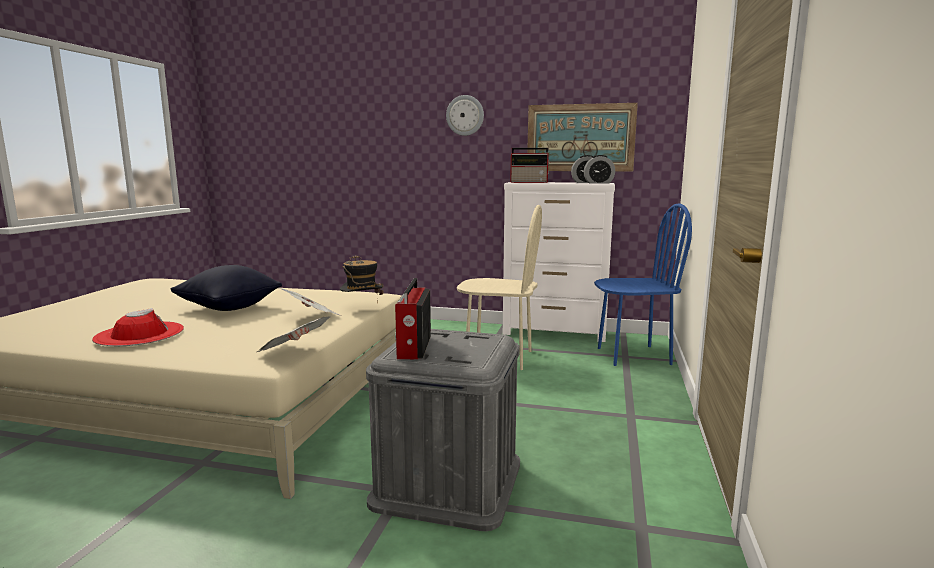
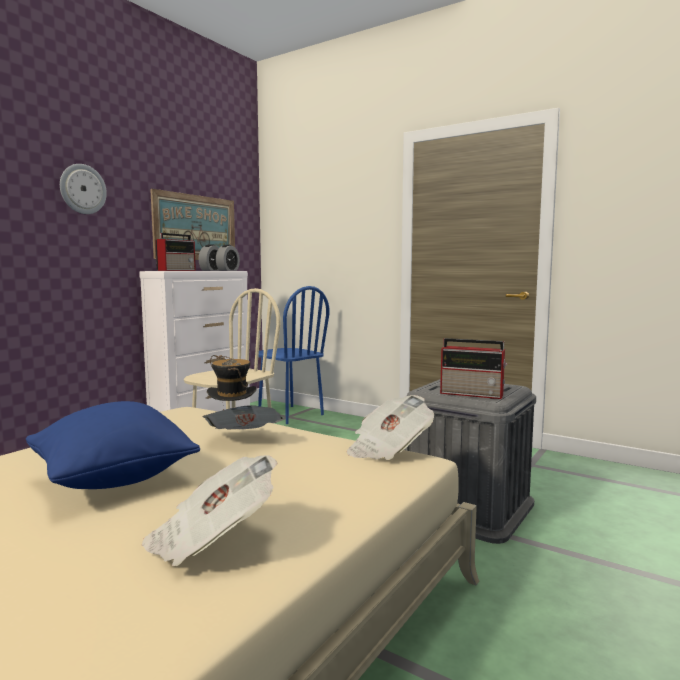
camera: 70 degrees left, 5 degrees down
(139, 334) = (211, 539): red hat -> newspaper
(229, 307) = (113, 480): black pillow -> blue pillow
(633, 356) = (290, 414): blue chair -> blue chair turned 120 degrees clockwise

